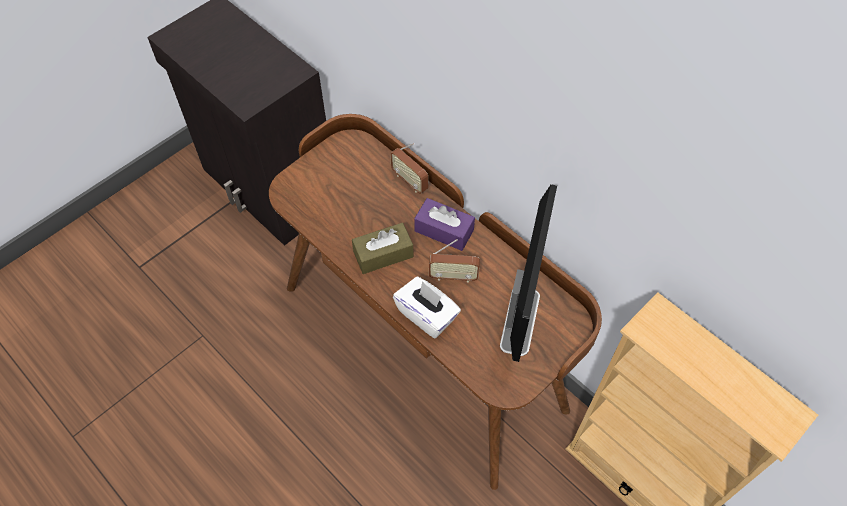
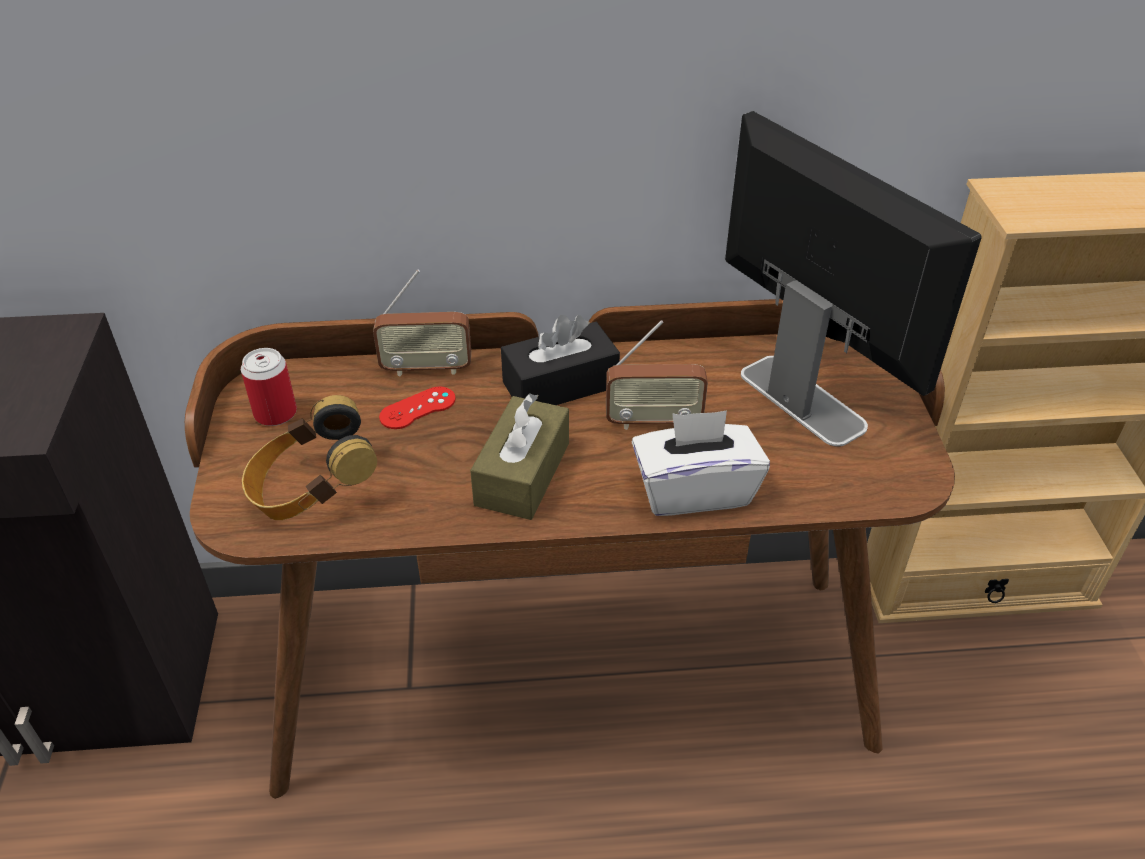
camera: 50 degrees left, 15 degrees down
(316, 199) = (312, 491): none -> headphones
(341, 157) = (275, 413): none -> can
(385, 196) = (418, 408): none -> red game controller
(444, 230) = (560, 384): purple tissue box -> black tissue box
(453, 276) = (653, 421): radio -> radio turned 45 degrees clockwise

